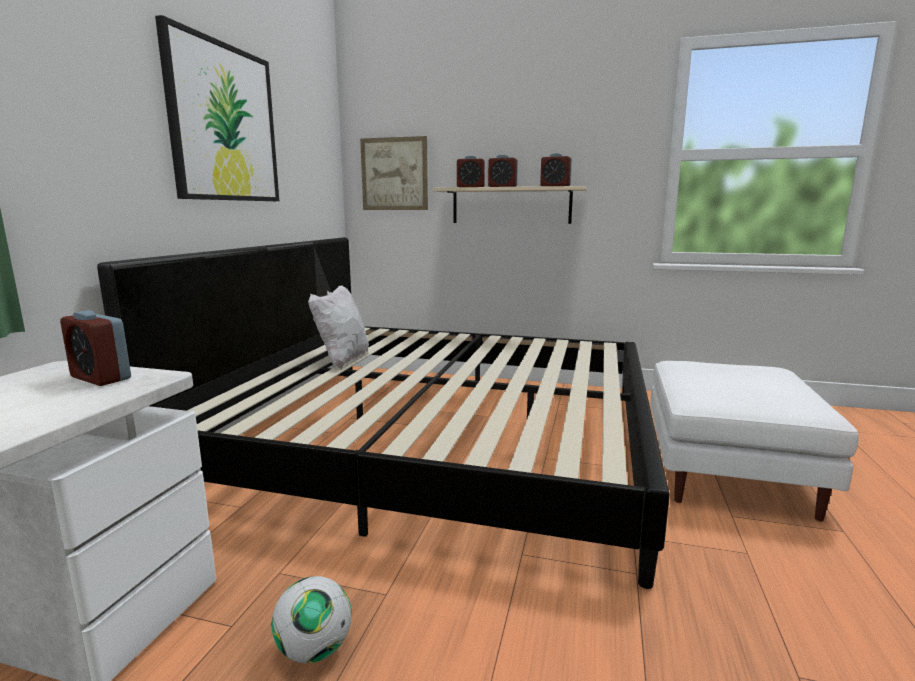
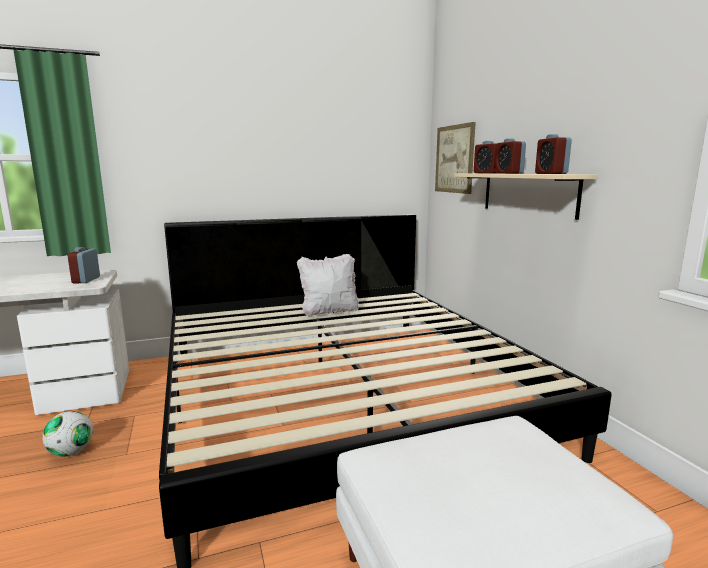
camera: 55 degrees right, 0 degrees up
(224, 123) = (278, 135): picture -> none

